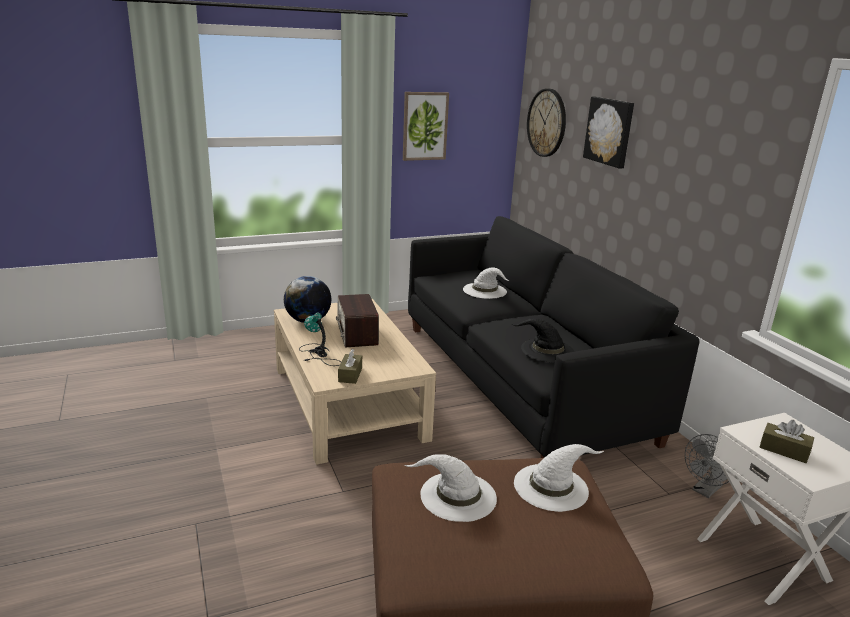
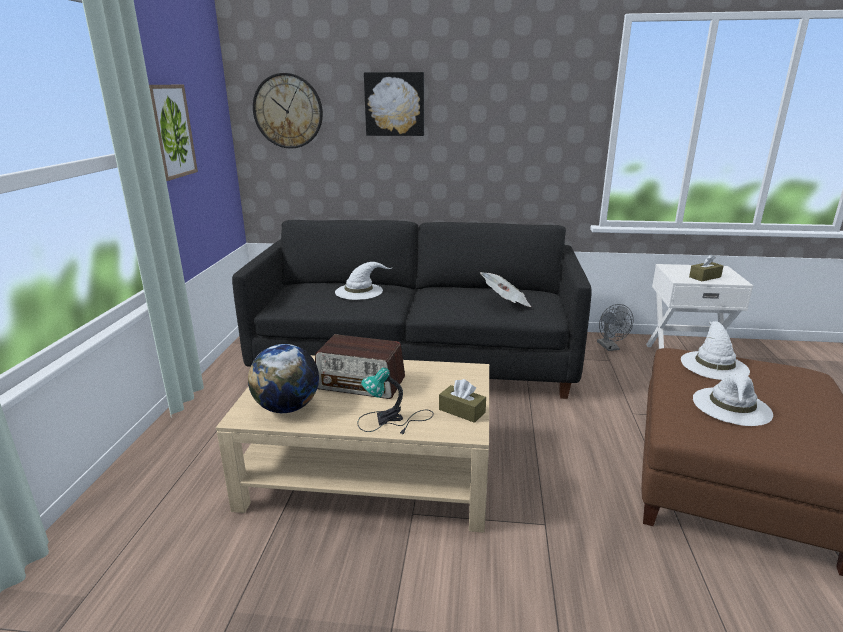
camera: 60 degrees left, 0 degrees up
(546, 350) = (505, 302): black hat -> newspaper

